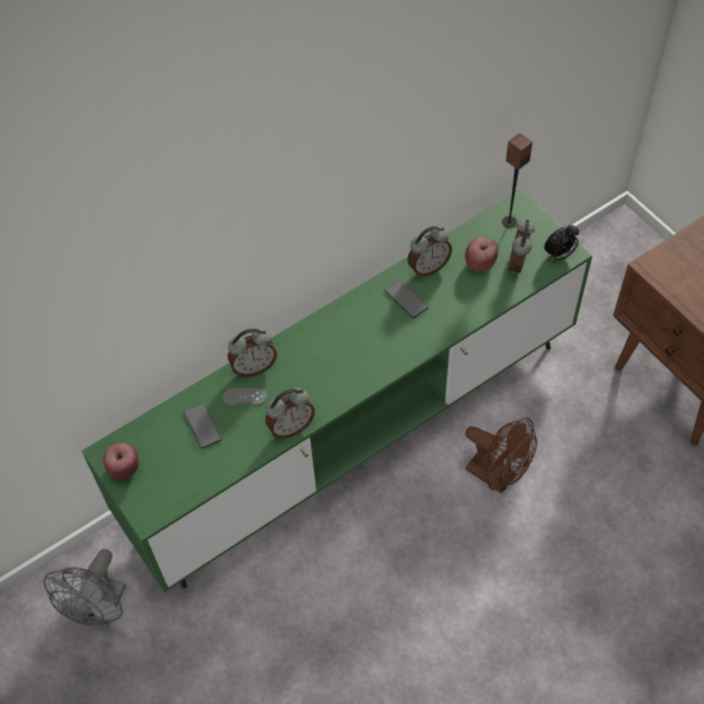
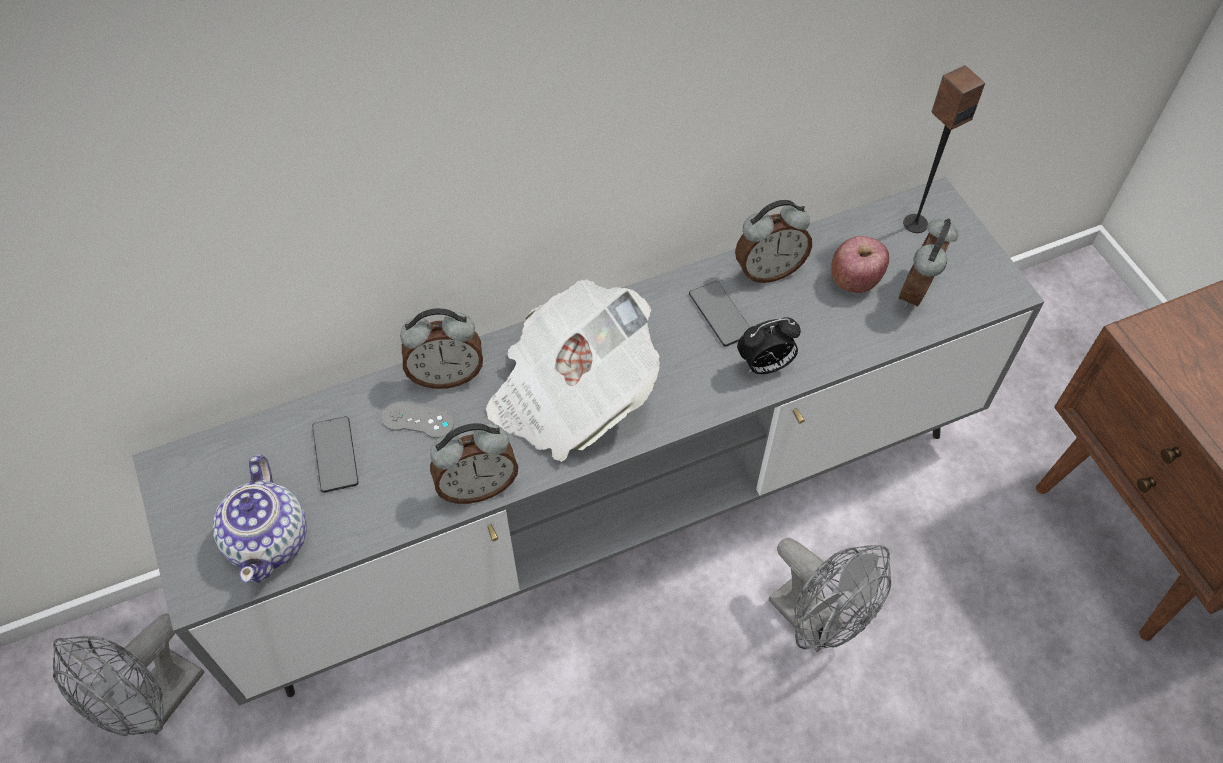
camera: 10 degrees right, 0 degrees up
(124, 469) = (189, 500): apple -> none
(179, 480) = (269, 539): none -> teapot
(330, 364) = (570, 395): none -> newspaper
(354, 436) = (609, 511): green tv stand -> grey tv stand
(497, 476) = (816, 623): brown fan -> grey fan
(559, 255) = (989, 290): alarm clock -> alarm clock (765, 365)

